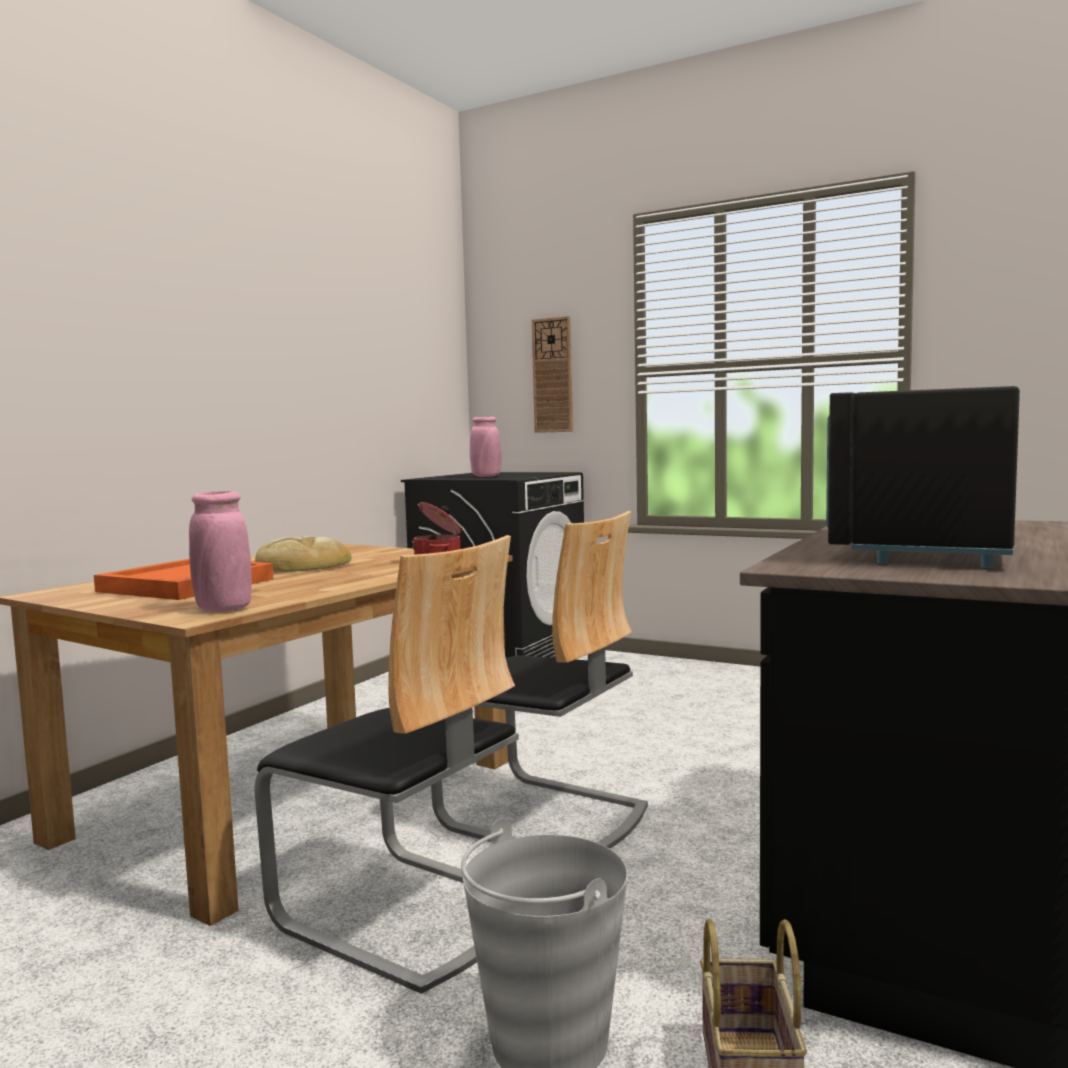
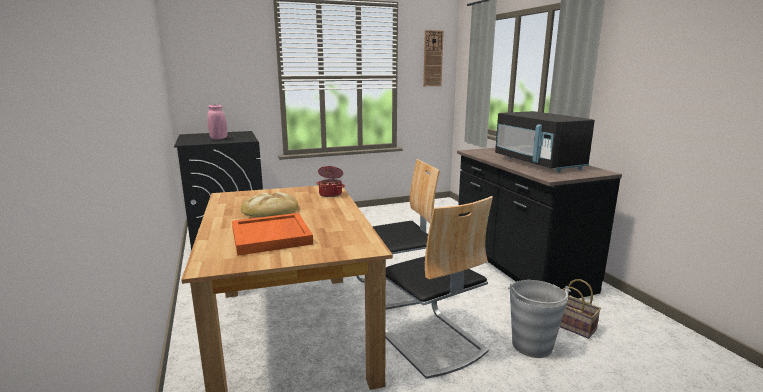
camera: 50 degrees left, 10 degrees up
(223, 609) = (360, 241): pink vase -> none
(405, 913) = (431, 341): chair -> chair turned 75 degrees clockwise
(553, 375) = (228, 78): wall clock -> wall clock (432, 58)

